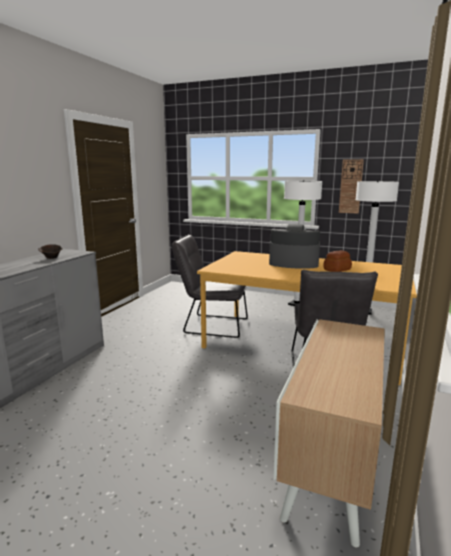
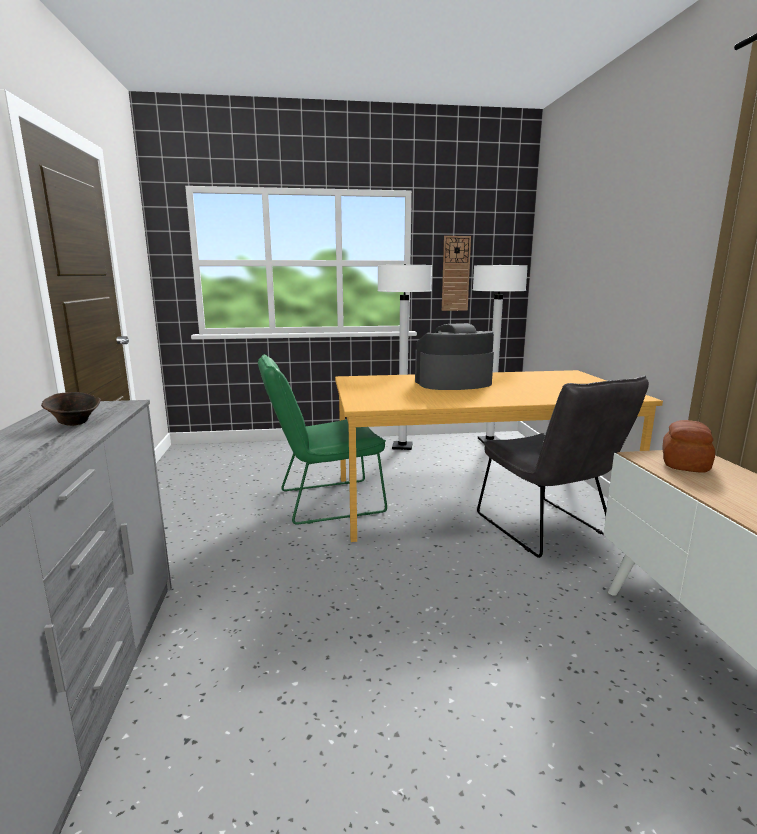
camera: 30 degrees left, 0 degrees up
(211, 325) = (323, 502): grey chair -> green chair
(337, 270) = (522, 384): bread -> bread (685, 463)

